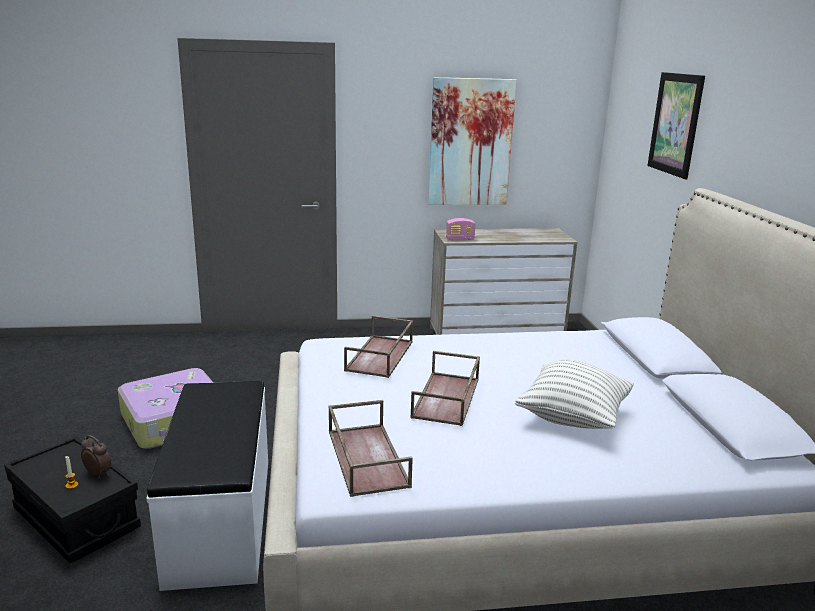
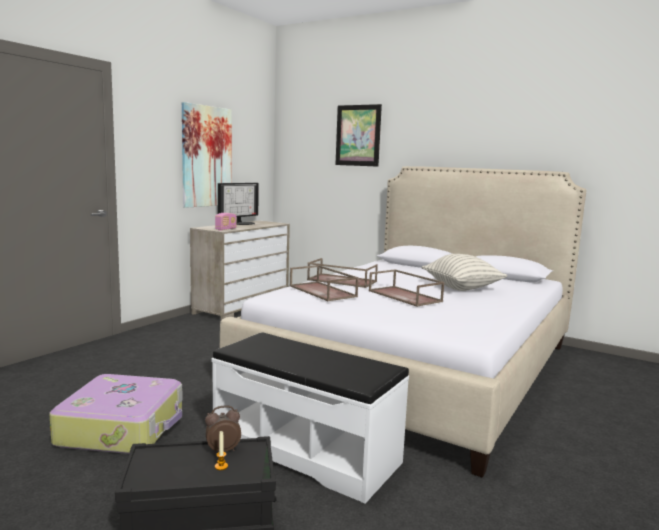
camera: 50 degrees left, 10 degrees down
(365, 457) = (449, 324): brown tray -> brown tray (341, 281)
(516, 231) = (243, 223): none -> monitor

